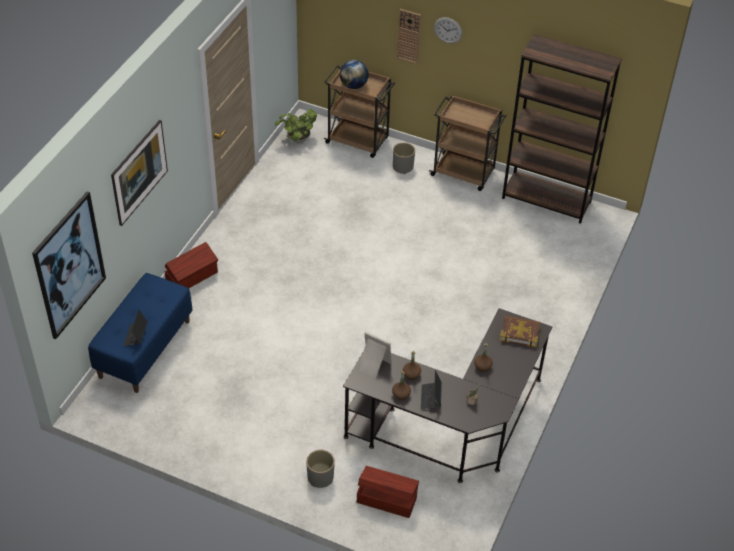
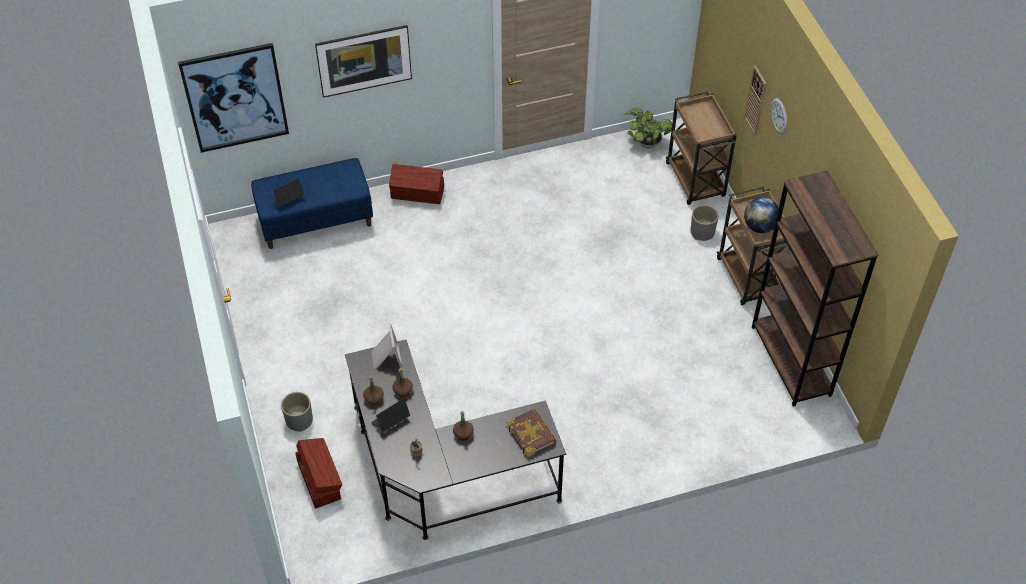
camera: 50 degrees right, 5 degrees up
(354, 85) = (697, 120): globe -> globe (759, 227)

